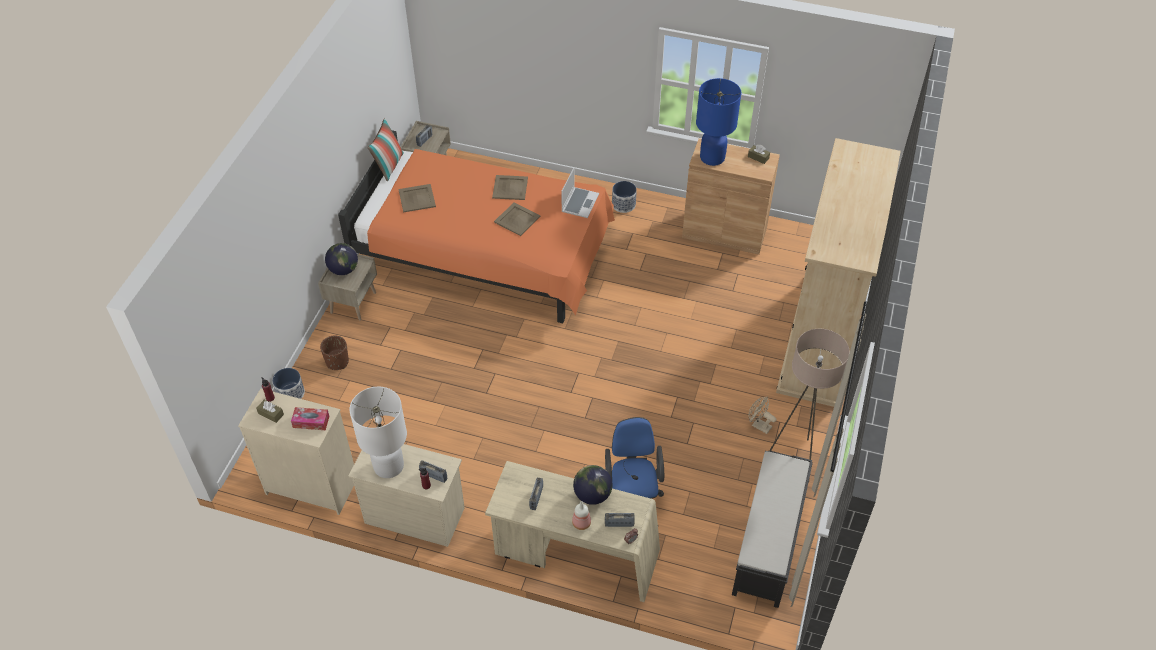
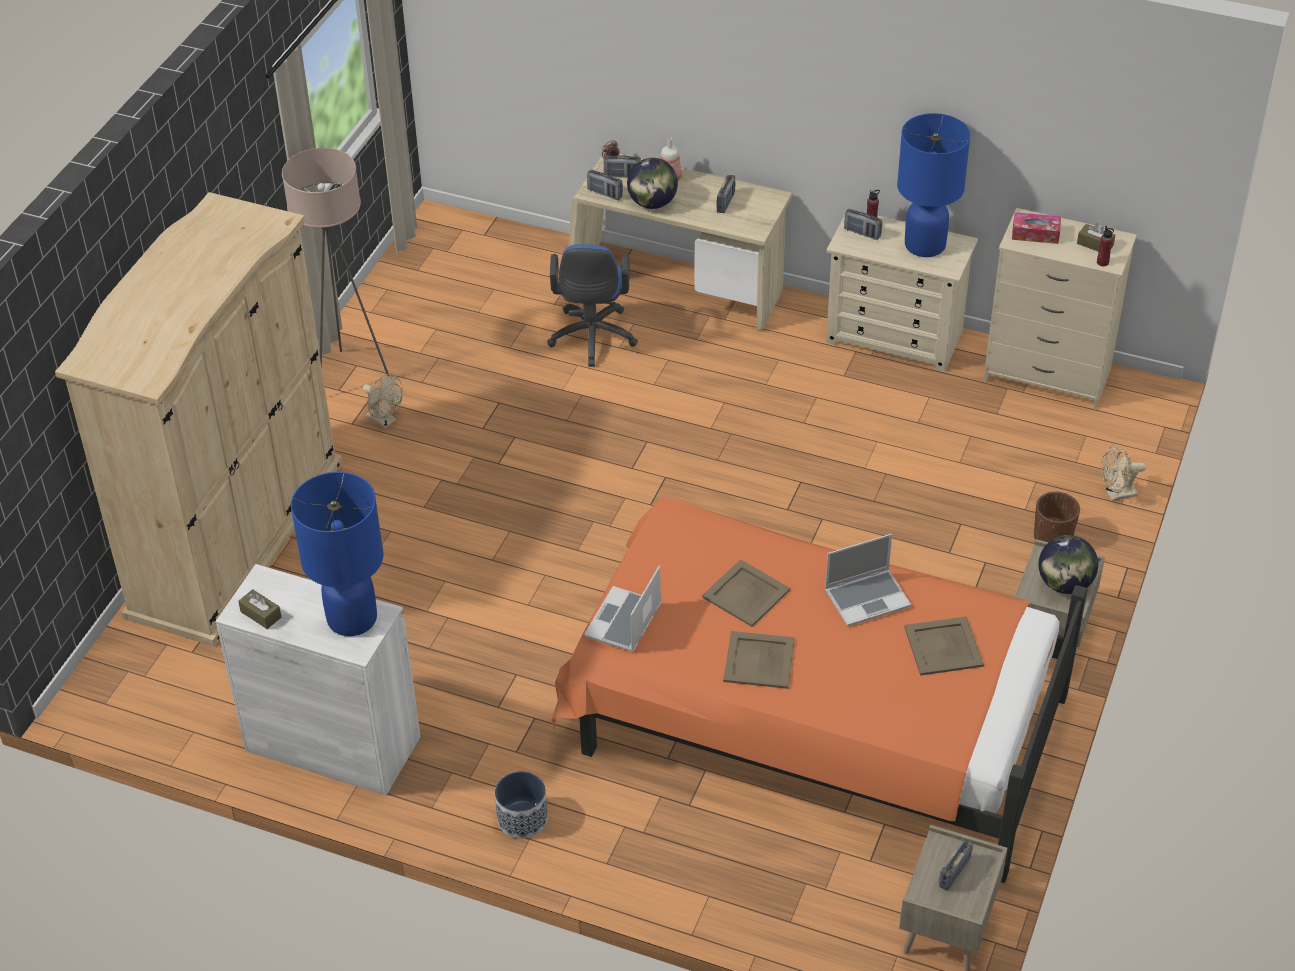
camera: 175 degrees left, 5 degrees down
(290, 393) = (1116, 494): planter -> beige fan
(388, 466) = (925, 245): white table lamp -> blue table lamp
(389, 166) = (1014, 732): pillow -> none
(453, 220) = (867, 598): none -> laptop
(630, 503) = (604, 193): none -> radio
(724, 232) = (333, 743): brown cabinet -> white cabinet
(768, 543) = (421, 291): black bench -> none

